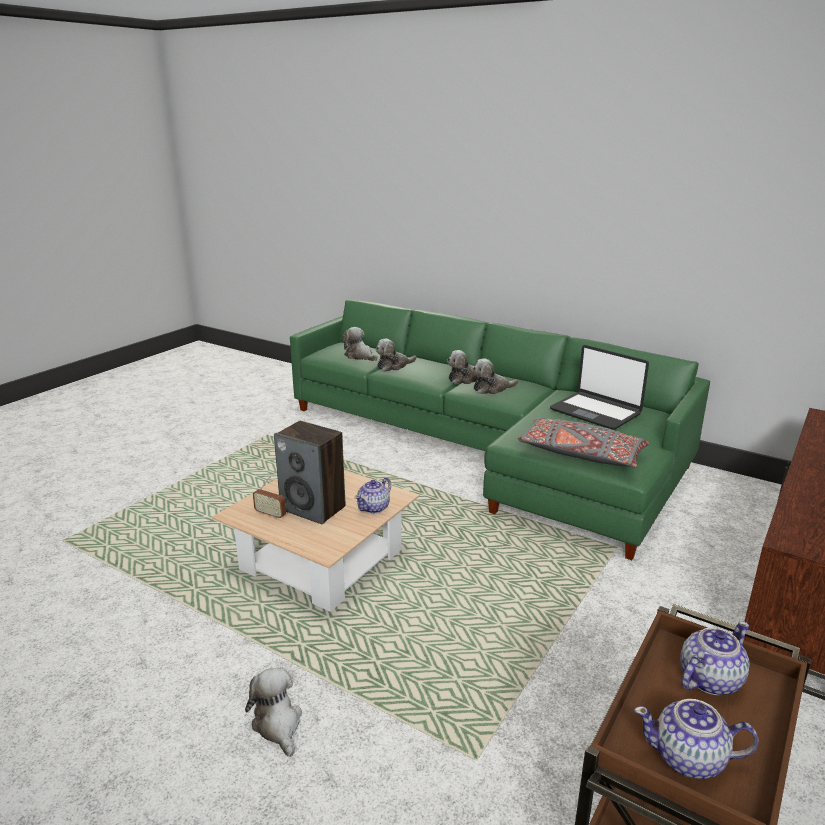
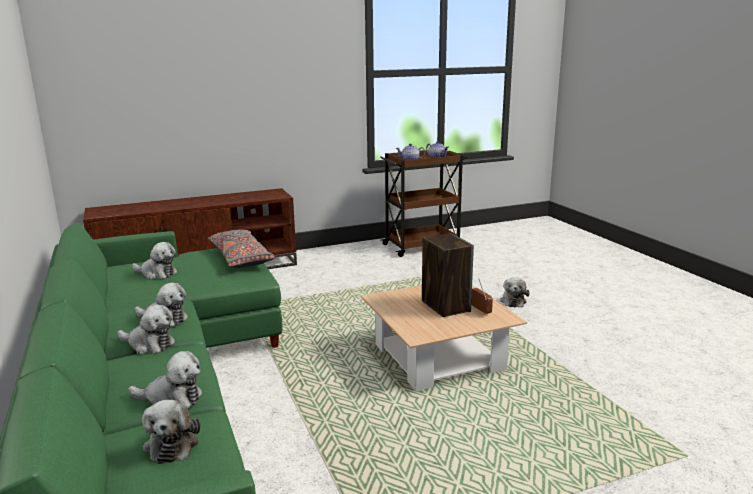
camera: 145 degrees left, 5 degrees down
(374, 507) = (402, 296): teapot -> none
(595, 412) = (157, 273): laptop -> plush toy

